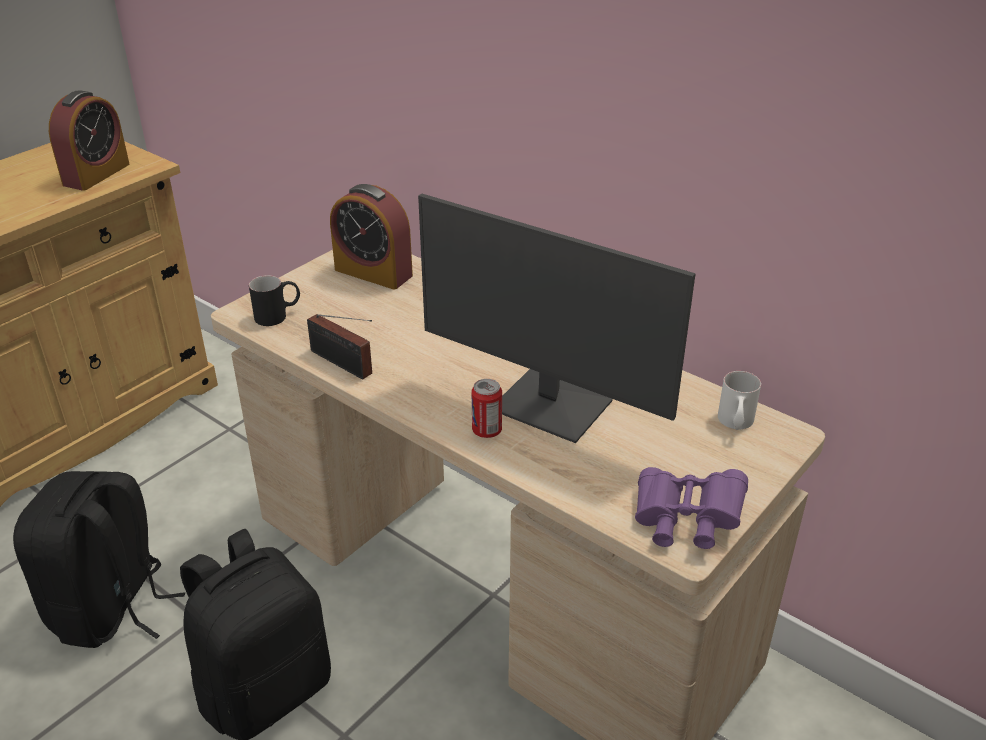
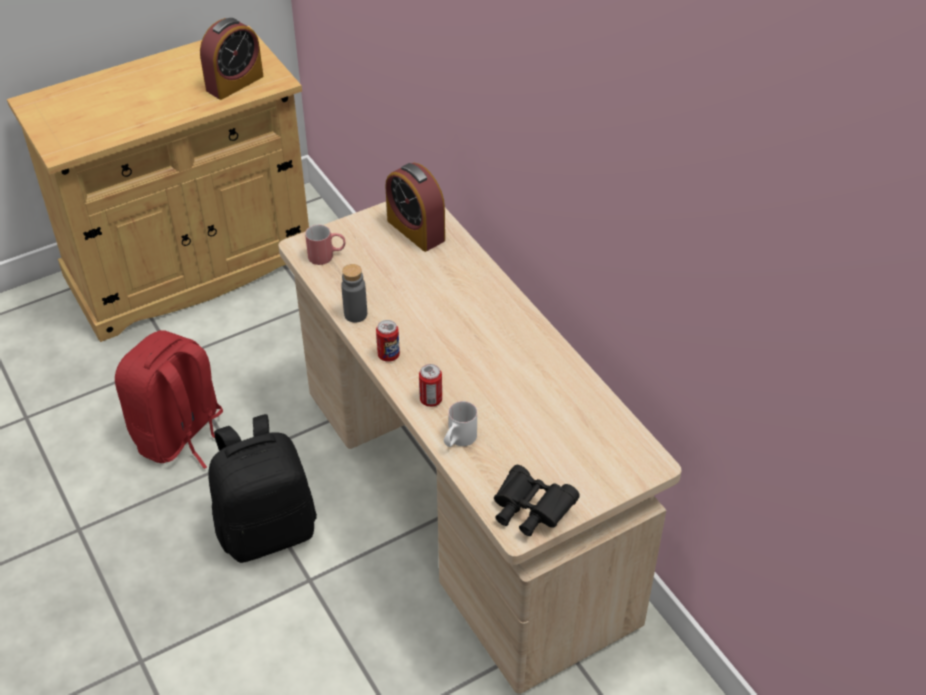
camera: 20 degrees right, 10 degrees up
(111, 608) = (181, 435): black backpack -> red backpack
(278, 315) = (327, 256): black mug -> red mug
(343, 364) = (355, 314): radio -> grey bottle
(407, 397) = (388, 355): none -> can
(550, 407) = (487, 392): monitor -> none
(685, 522) = (530, 511): purple binoculars -> black binoculars
(735, 424) = (617, 444): white mug -> white mug (458, 440)

